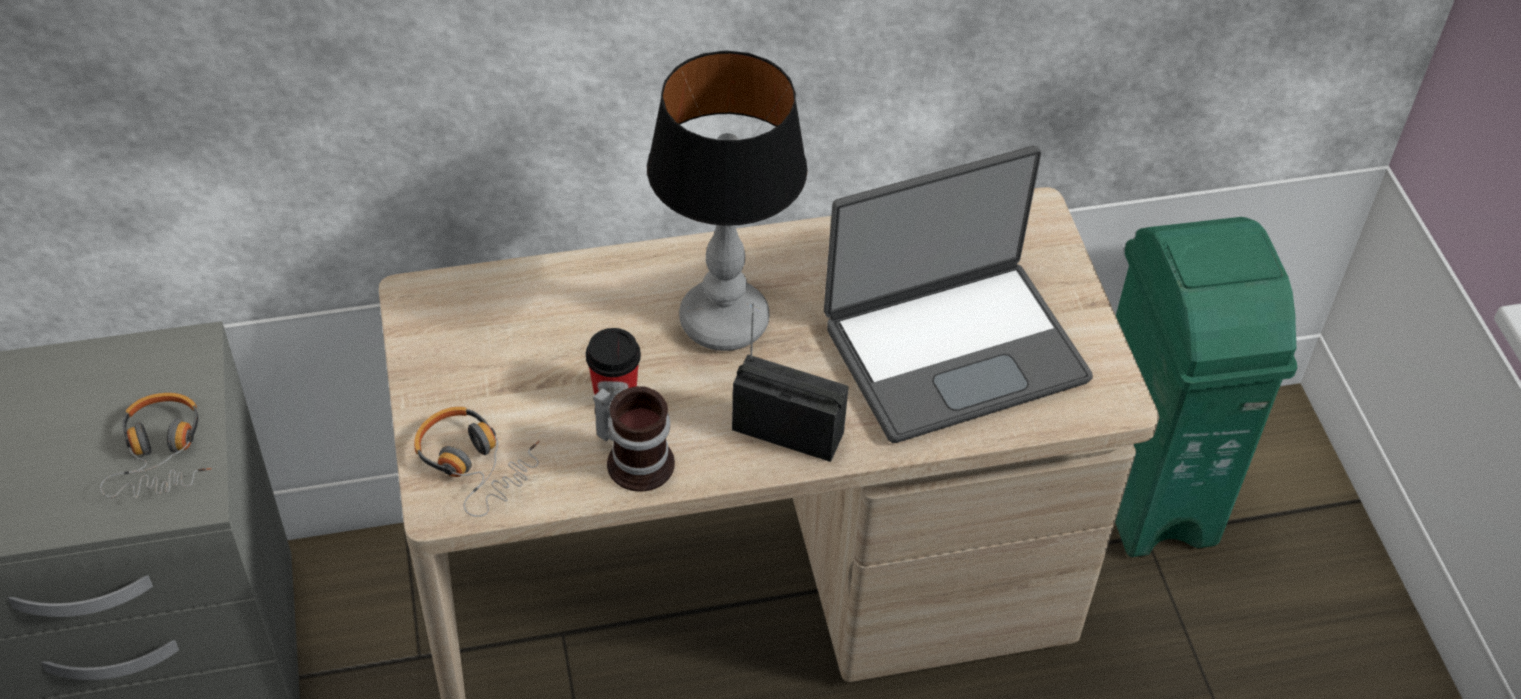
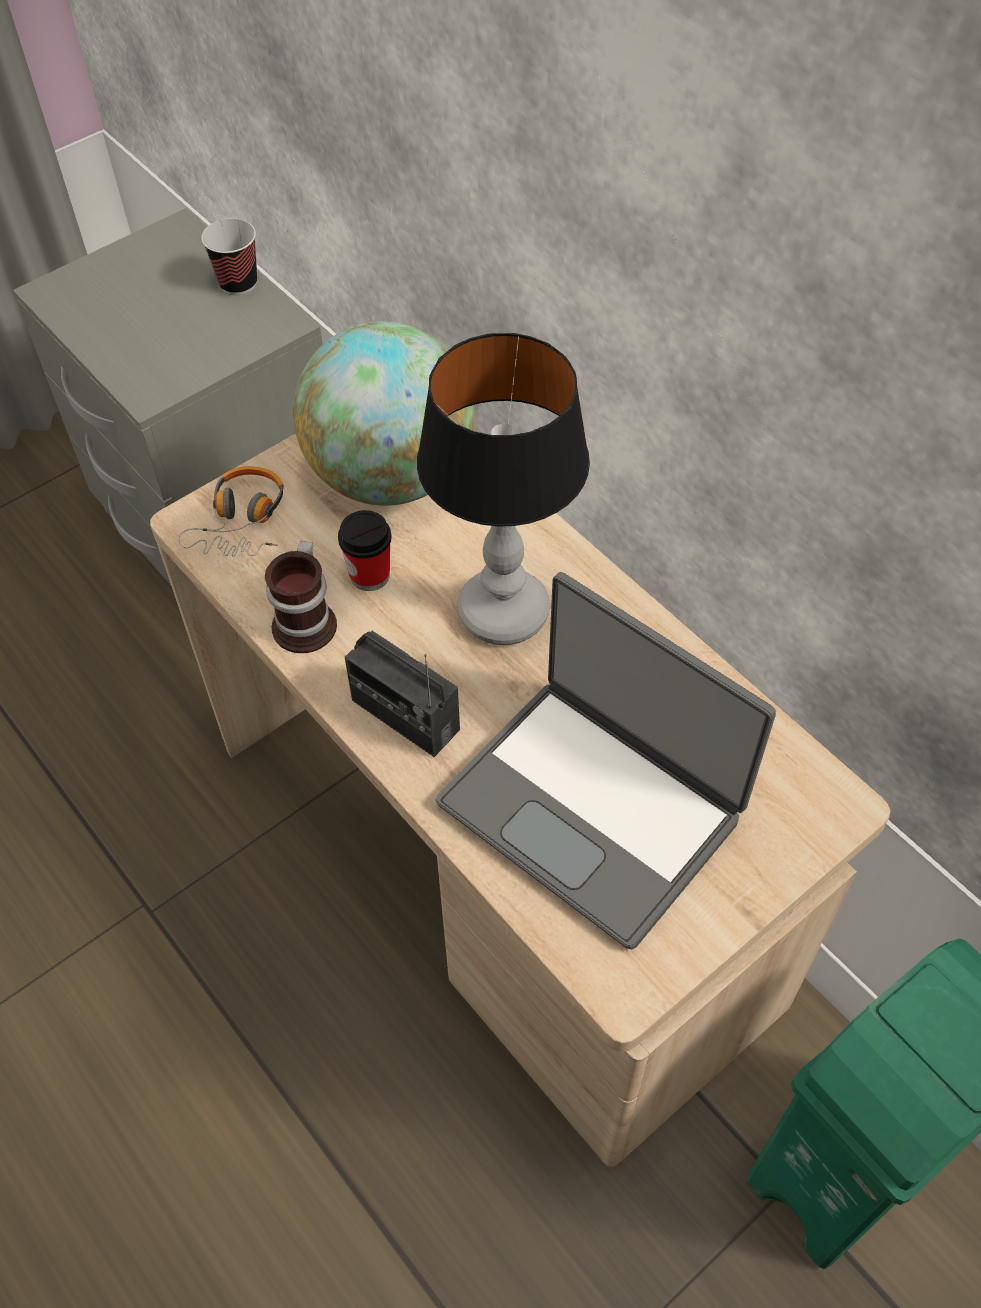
camera: 65 degrees right, 5 degrees up
(90, 362) = (238, 283): none -> cup
(162, 454) = (178, 359): headphones -> none
(507, 333) = (390, 477): none -> globe
(788, 431) = (405, 715): radio -> radio turned 135 degrees clockwise

